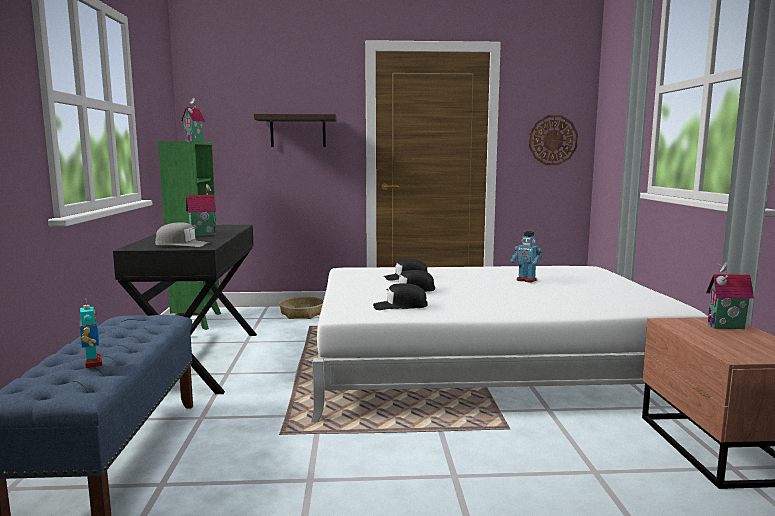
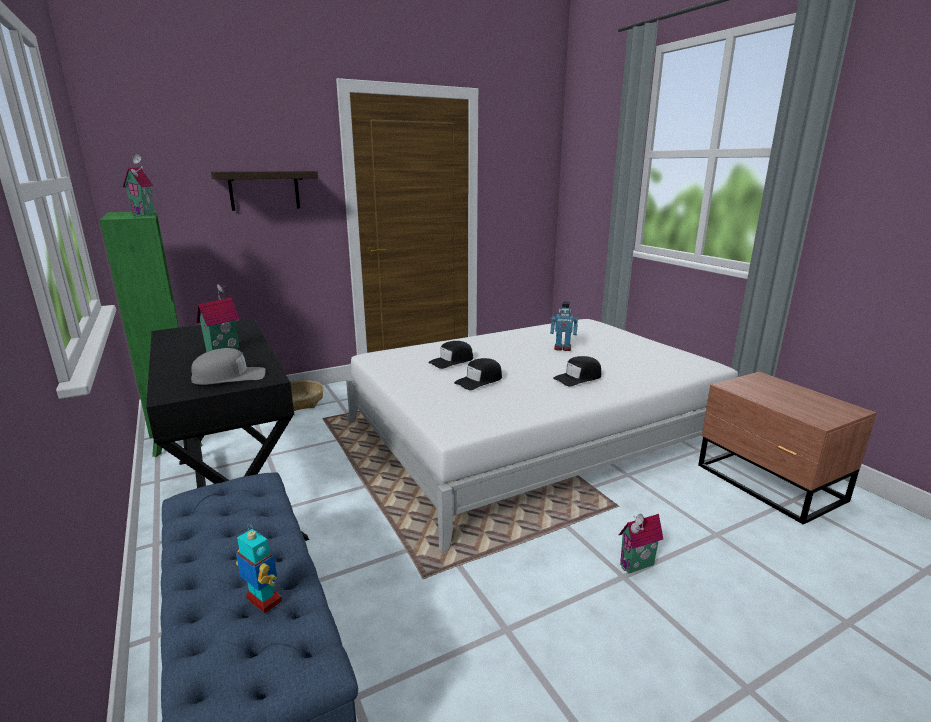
camera: 25 degrees left, 10 degrees up
(400, 306) = (496, 406): black cap -> black cap (578, 378)
(553, 140) = (525, 193): wall clock -> none
(726, 327) = (772, 385): toy house -> toy house (638, 566)

